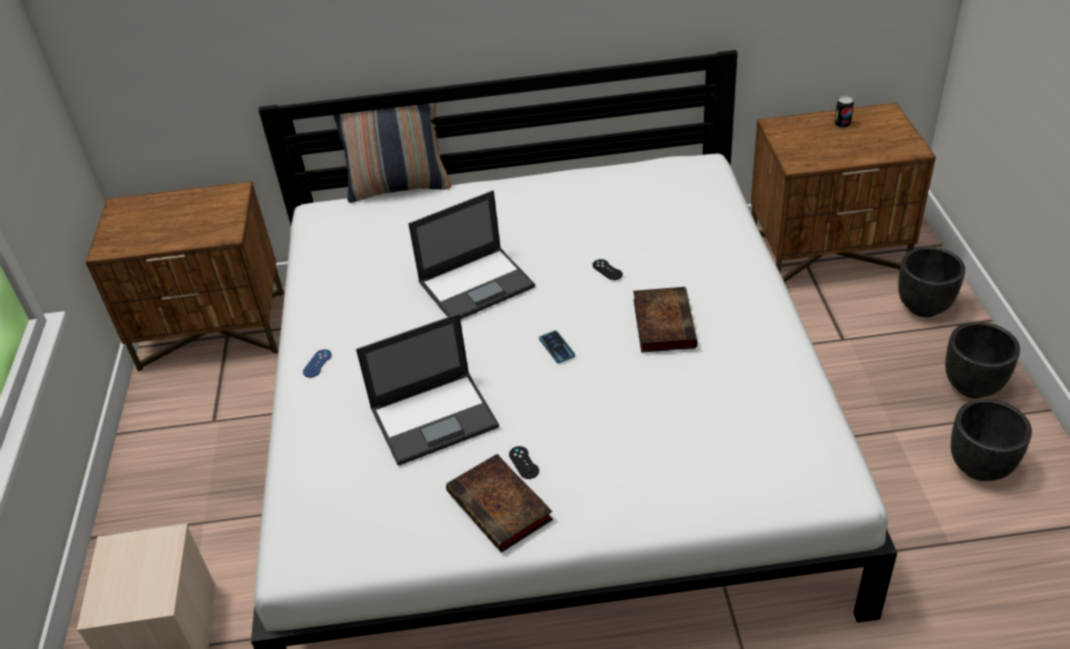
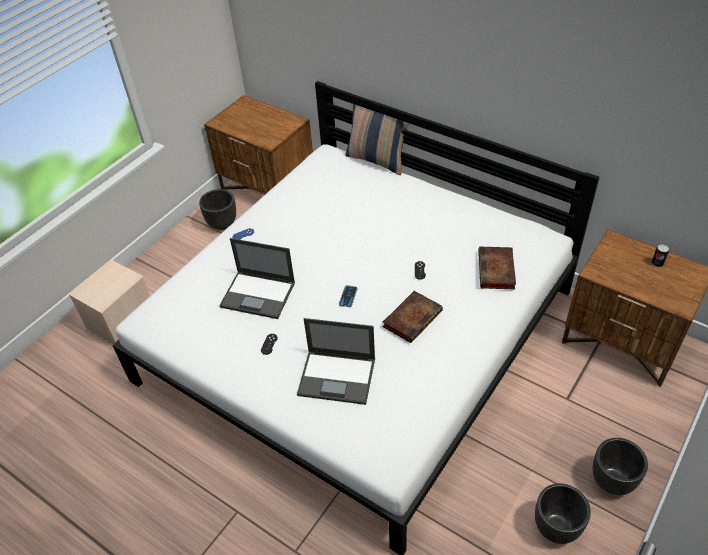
camera: 40 degrees right, 5 degrees up
(477, 284) = (351, 238): laptop -> laptop (338, 377)
(502, 507) = (236, 358): book -> book (496, 271)
(923, 307) = (642, 413): black planter -> black planter (222, 223)

